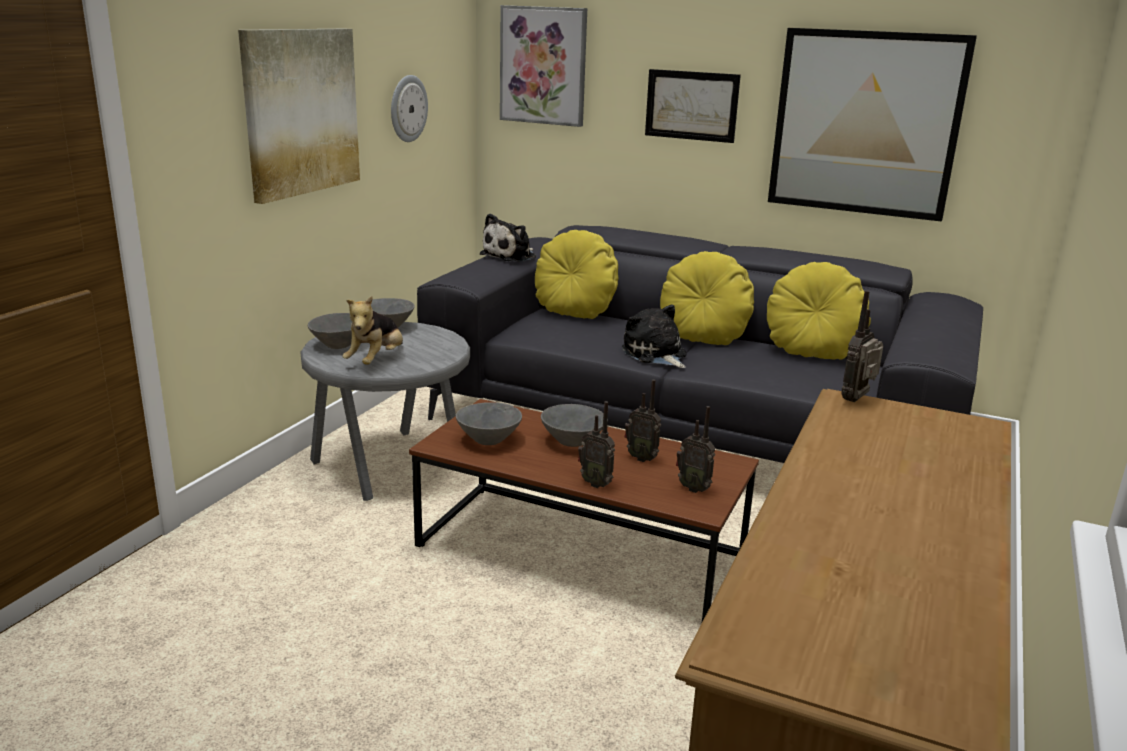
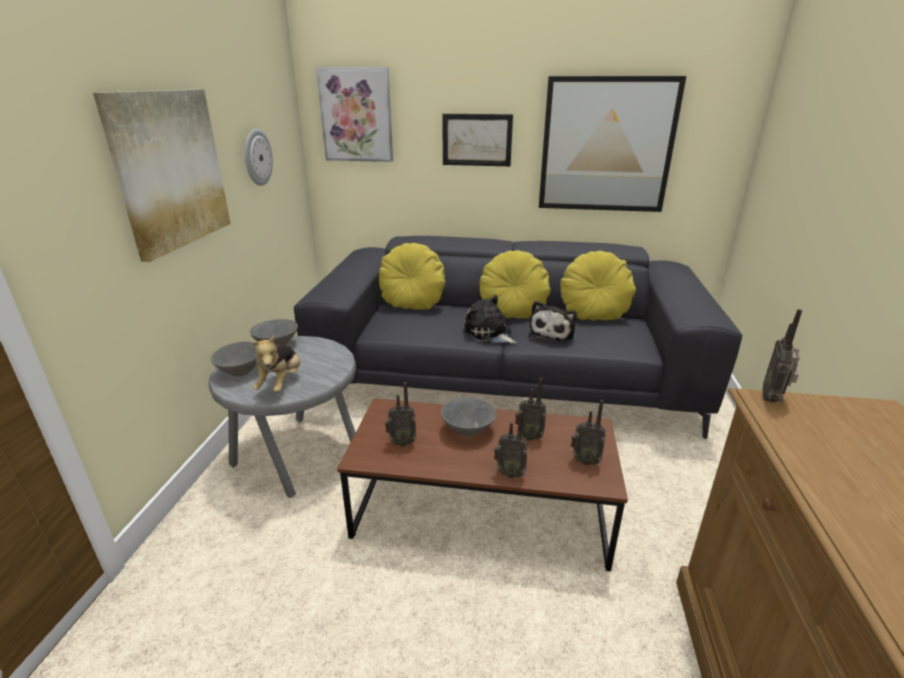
camera: 15 degrees left, 5 degrees up
(490, 440) = (401, 442): grey bowl -> radio
(511, 256) = (356, 267): plush toy -> plush toy (553, 333)

